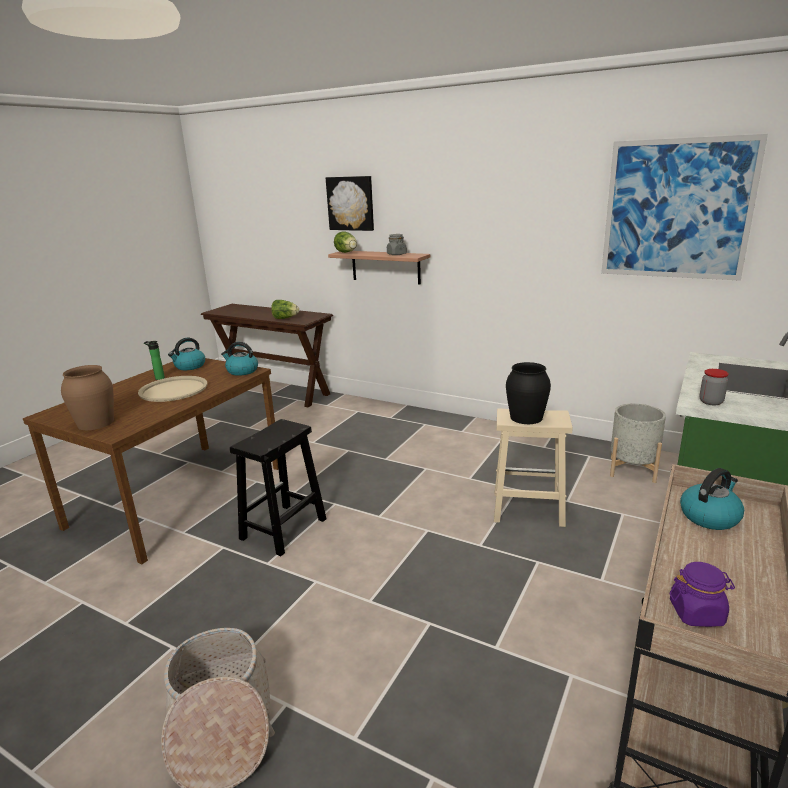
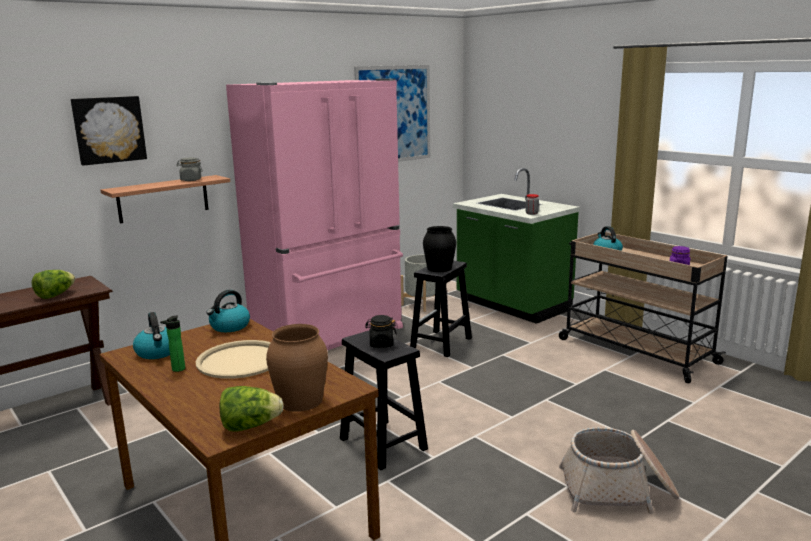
camera: 70 degrees left, 5 degrees down
(271, 437) = (381, 344): none -> black jar
(347, 252) = (126, 188): lettuce -> lettuce (250, 426)
(489, 442) = (330, 334): none -> pink fridge
(526, 509) = (441, 344): beige stool -> black stool

